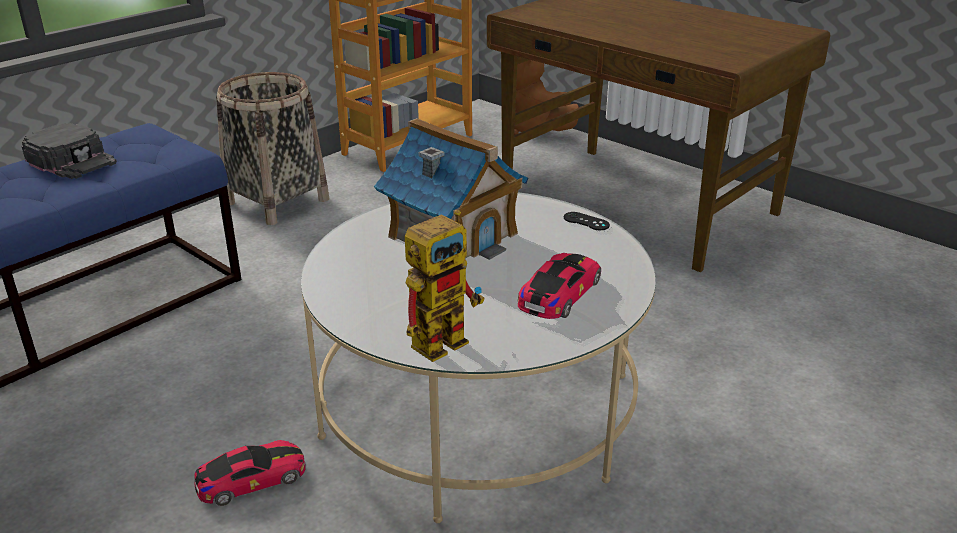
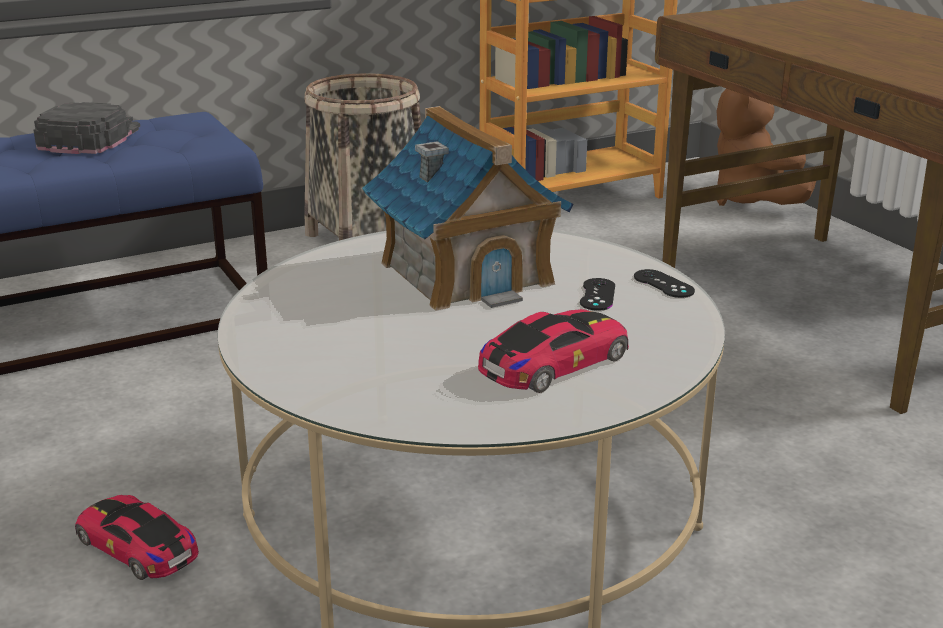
camera: 20 degrees right, 5 degrees down
(72, 160) = (90, 137): black cap -> black cap turned 135 degrees counterclockwise
(251, 479) = (137, 546): toy car -> toy car turned 135 degrees counterclockwise
(445, 337) = (357, 387): toy robot -> none
(550, 237) = (597, 295): none -> black game controller

